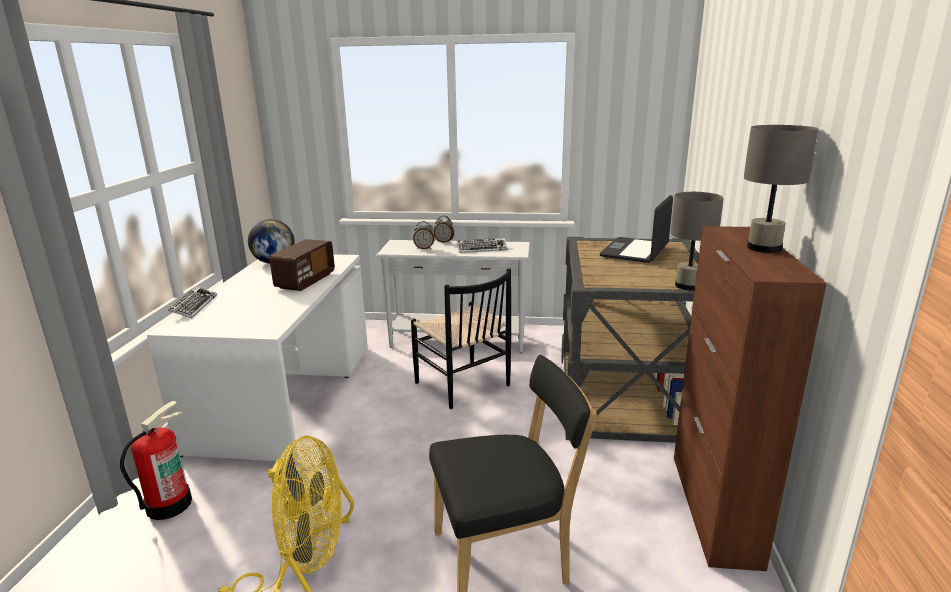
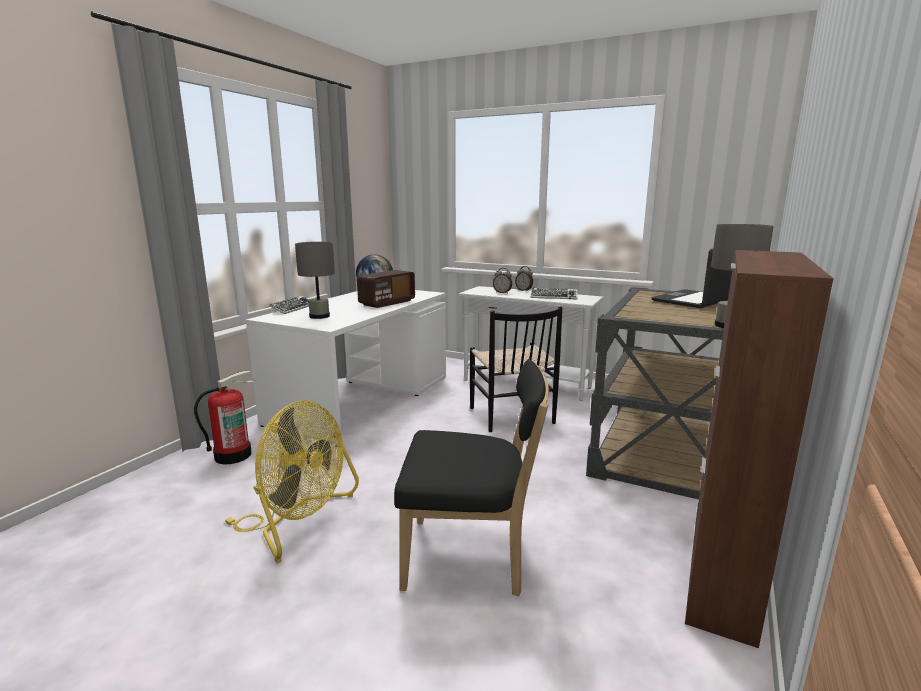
camera: 20 degrees right, 5 degrees down
(764, 248) = (788, 260): grey table lamp -> grey table lamp (320, 316)

